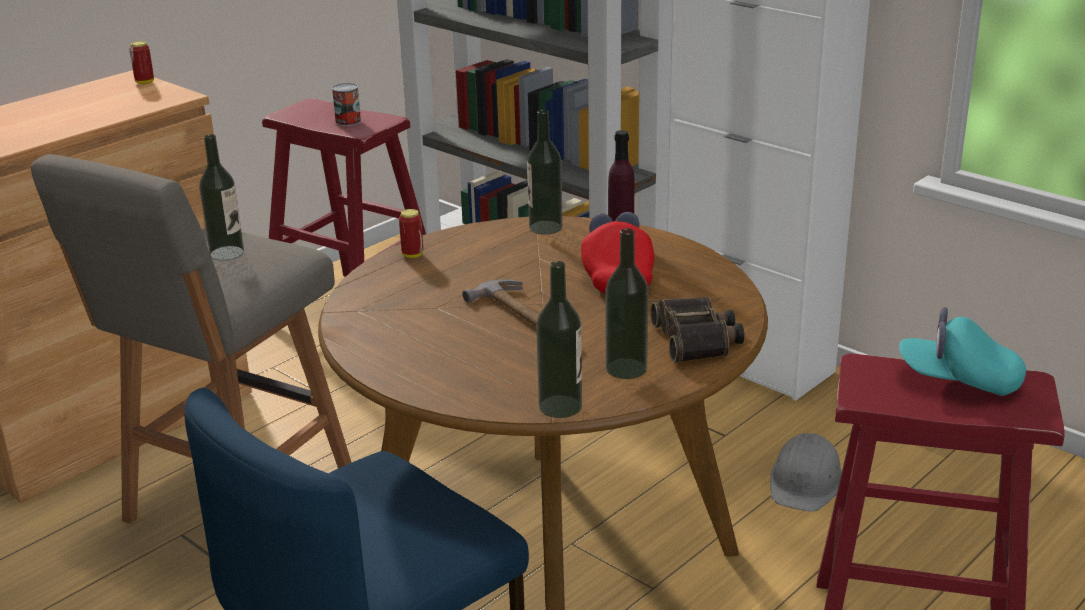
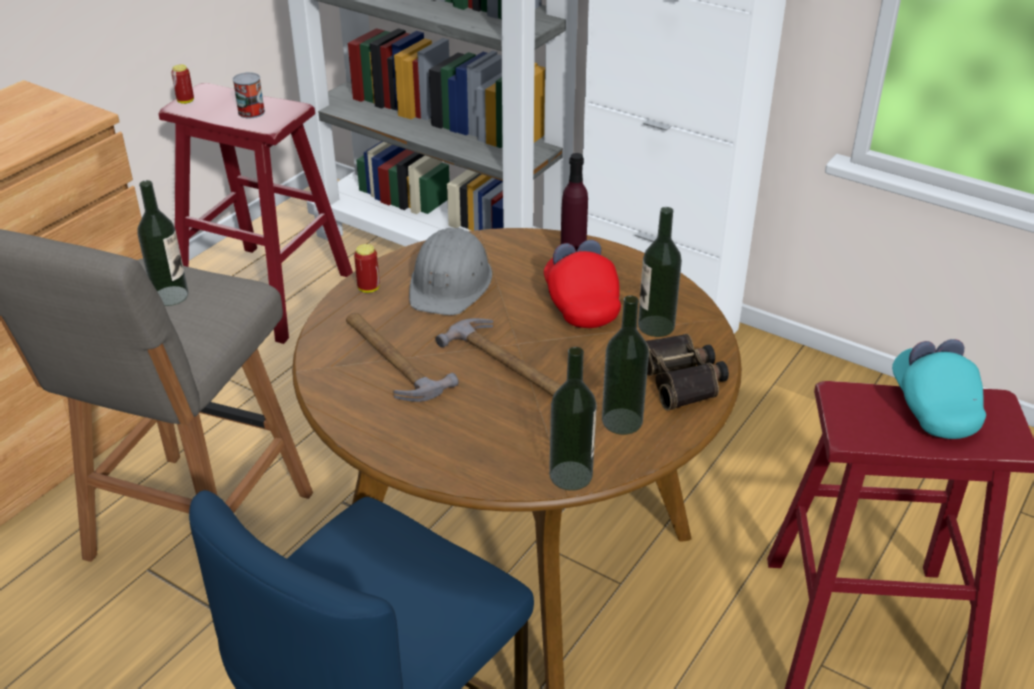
camera: 10 degrees left, 10 degrees up
(145, 82) = (41, 98): can -> can (185, 101)
(415, 308) = (391, 359): none -> hammer
(545, 227) = (493, 244): bottle -> bottle (656, 326)
(806, 482) = (736, 453): grey hard hat -> grey hard hat (450, 283)
(958, 380) = (933, 407): turquoise cap -> turquoise cap turned 75 degrees clockwise

